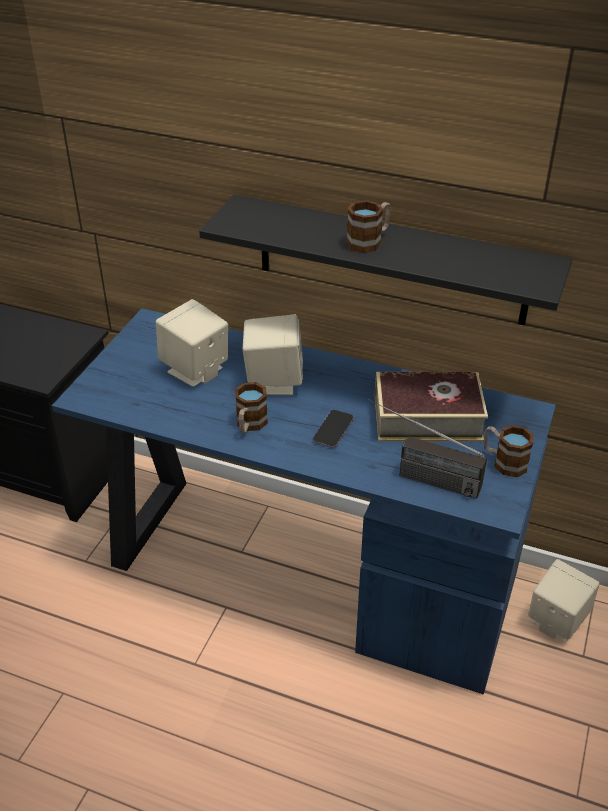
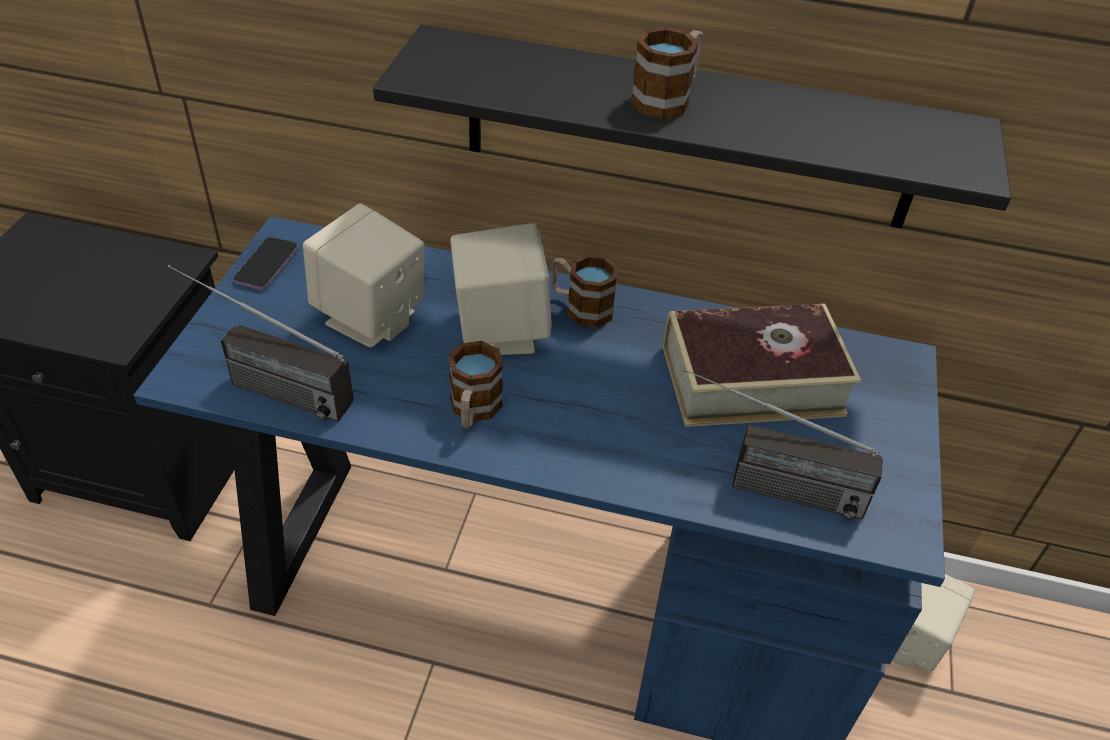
camera: 10 degrees left, 5 degrees up
(126, 404) = (262, 385): none -> radio
(333, 430) = (610, 412): phone -> phone (267, 265)
(504, 461) = (886, 449): mug -> mug (580, 307)

